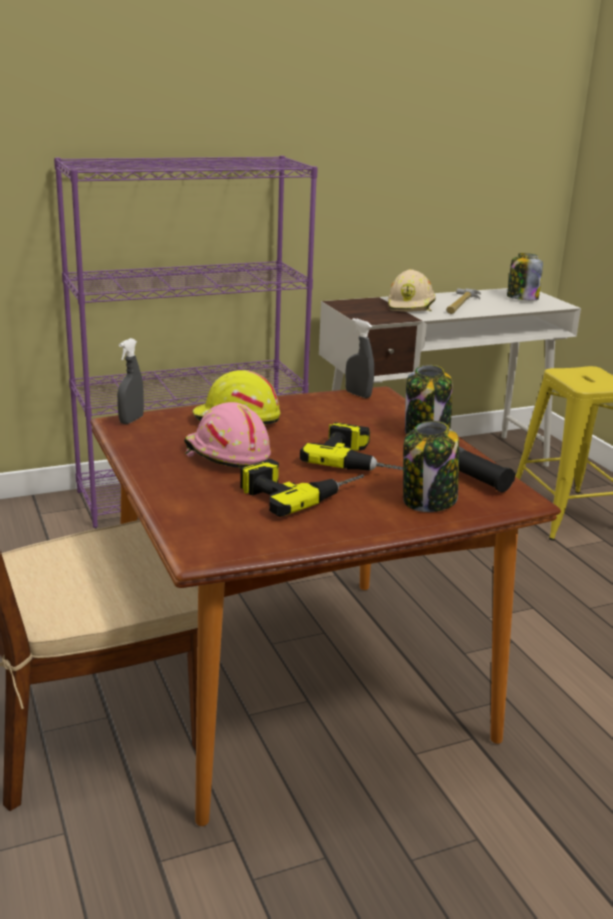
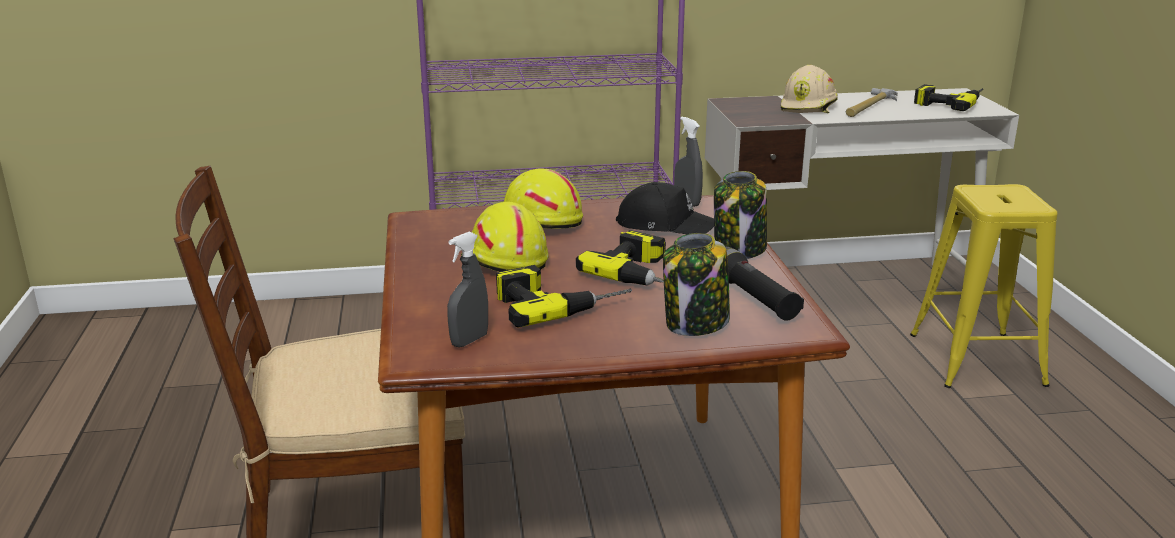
camera: 15 degrees right, 0 degrees up
(131, 420) = (427, 216): grey spray bottle -> grey spray bottle (469, 340)
(226, 455) = (503, 259): pink hard hat -> yellow hard hat
(350, 416) = (664, 225): none -> black cap
(521, 298) = (949, 101): jar -> power drill

